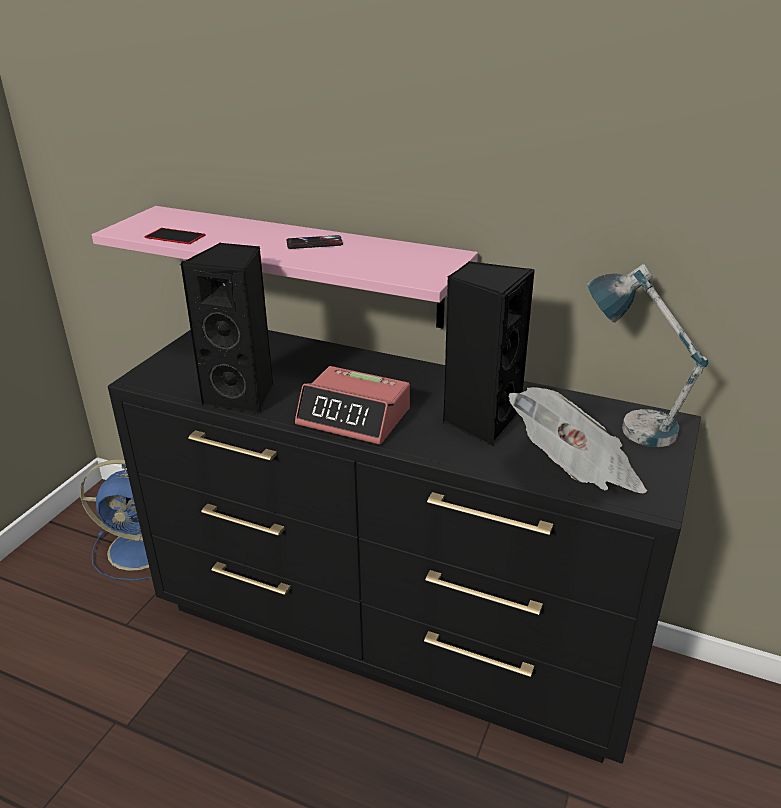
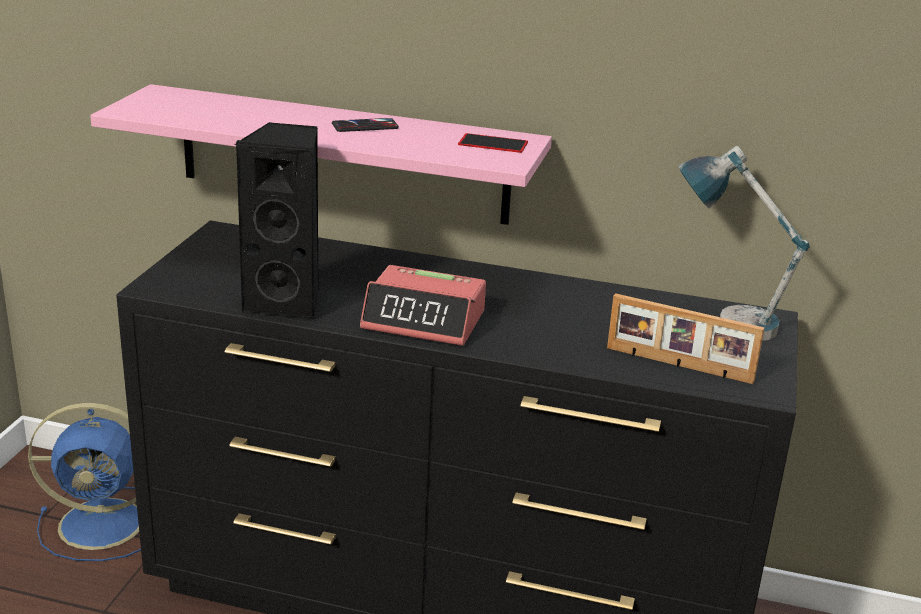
camera: 10 degrees left, 5 degrees down
(175, 236) = (196, 118): phone -> phone (493, 143)
(480, 421) = (566, 321): black speaker -> none
(574, 471) = (678, 365): newspaper -> picture frame

